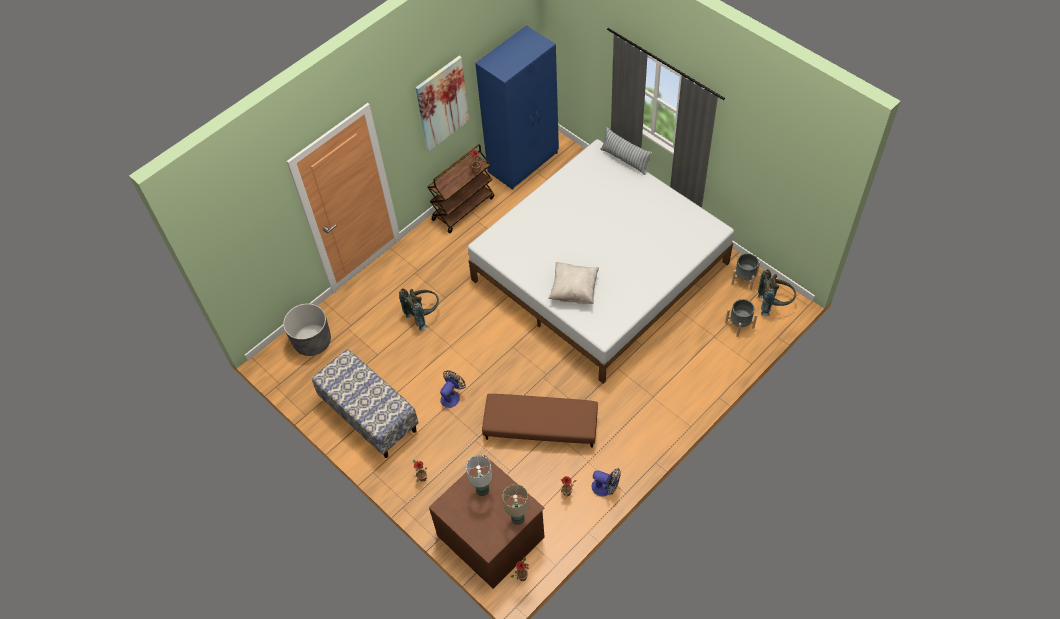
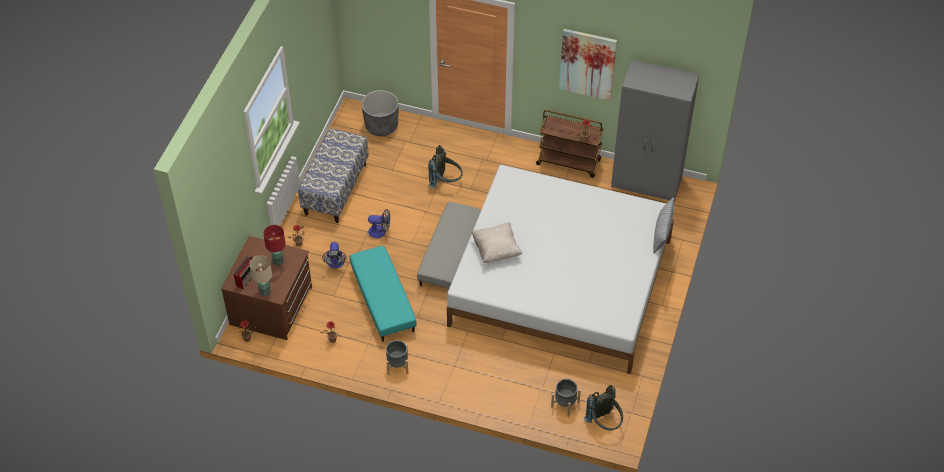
camera: 60 degrees right, 5 degrees down
(482, 490) = (278, 261): white table lamp -> red table lamp
(488, 530) = (247, 278): none -> radio
(516, 346) = (450, 254): none -> grey ottoman
(524, 162) = (647, 183): blue wardrobe -> grey wardrobe
(540, 427) = (383, 300): brown ottoman -> turquoise ottoman
(606, 488) = (349, 364): fan -> fan (335, 264)
(744, 279) = (619, 391): grey planter -> grey planter (397, 365)

